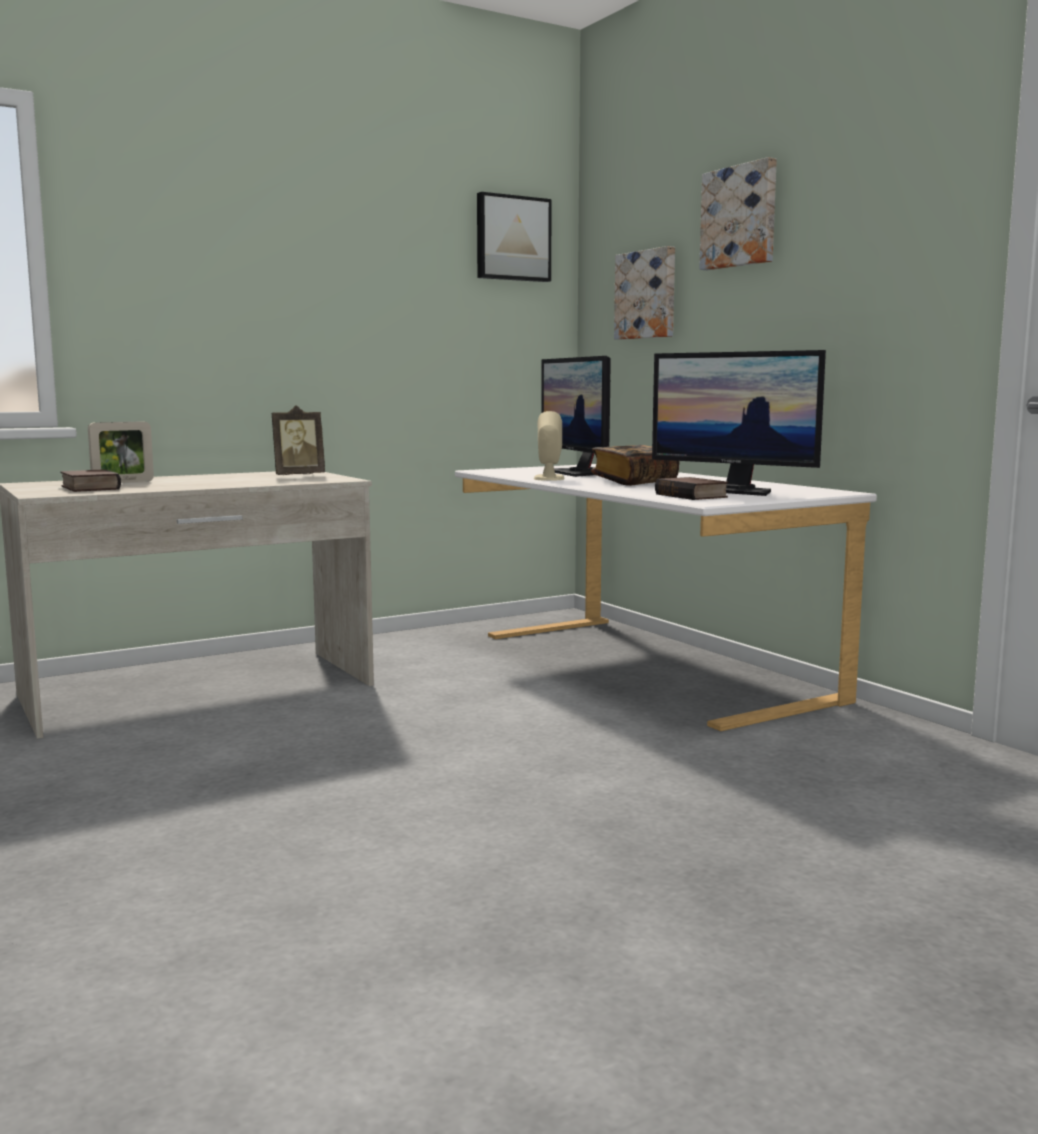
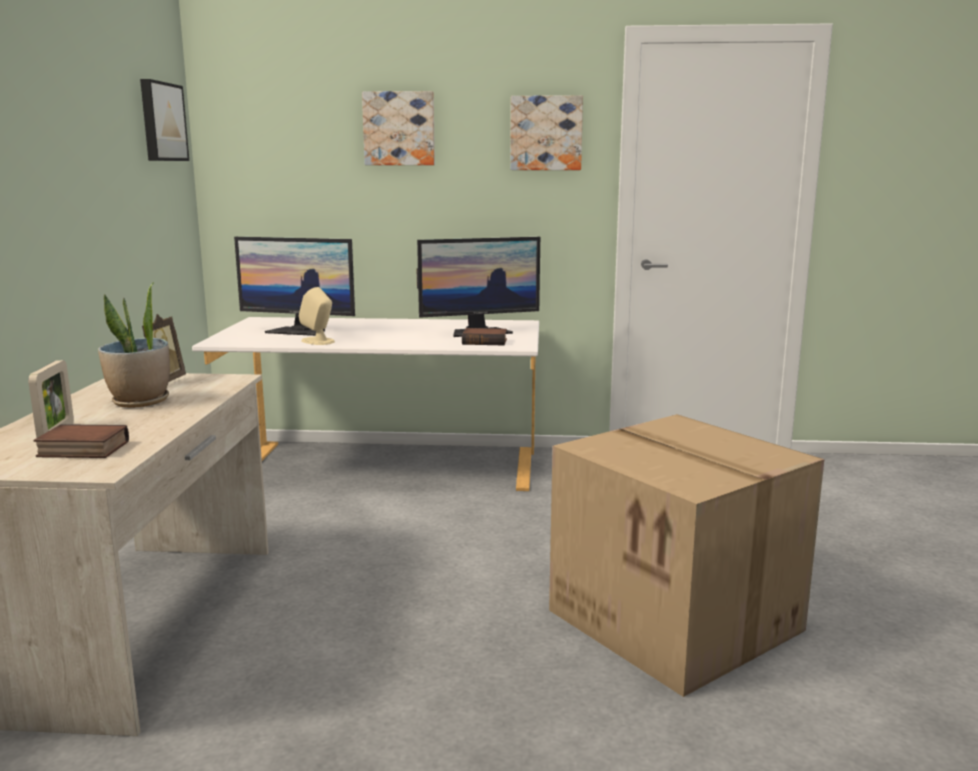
camera: 55 degrees left, 5 degrees up
(232, 479) = (140, 402): none -> potted plant
(489, 890) = (678, 620): none -> cardboard box
(634, 482) = (389, 335): book -> none
(647, 295) = (295, 178): picture -> picture (546, 133)

